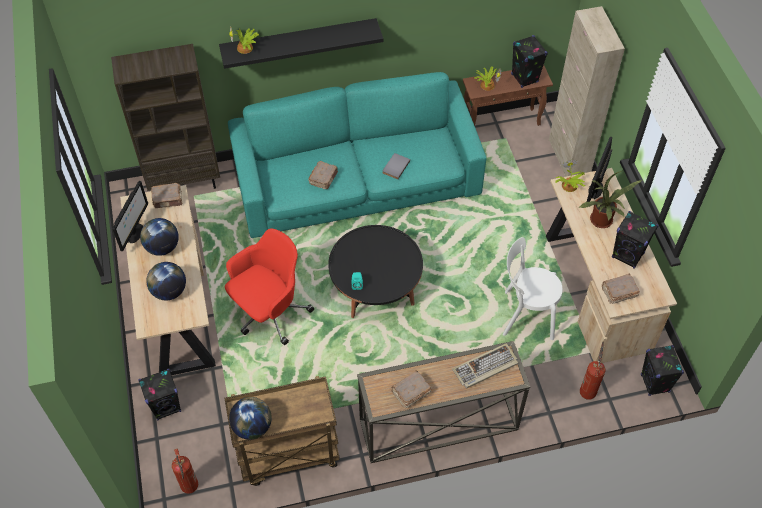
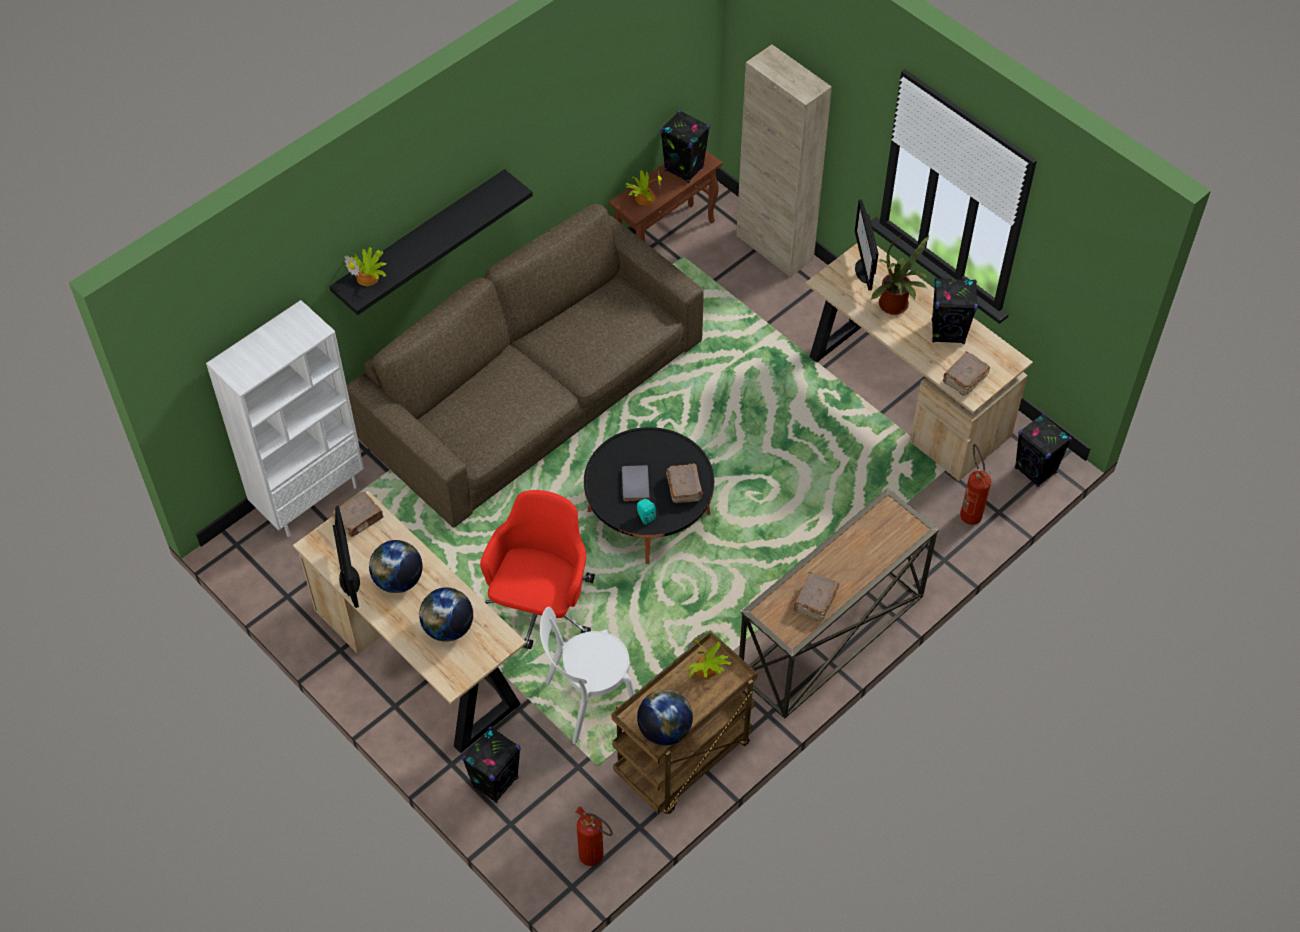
camera: 30 degrees left, 0 degrees up
(185, 182) = (310, 498): brown bookcase -> white bookcase
(323, 178) = (517, 405): brown book -> brown book (684, 487)
(357, 179) = (534, 392): turquoise sofa -> brown sofa
(395, 166) = (595, 351): grey book -> grey book (634, 484)
(485, 367) = (877, 533): keyboard -> none
(525, 315) = (846, 462): white chair -> white chair (588, 701)
(569, 186) = (832, 281): potted plant -> potted plant (706, 669)

